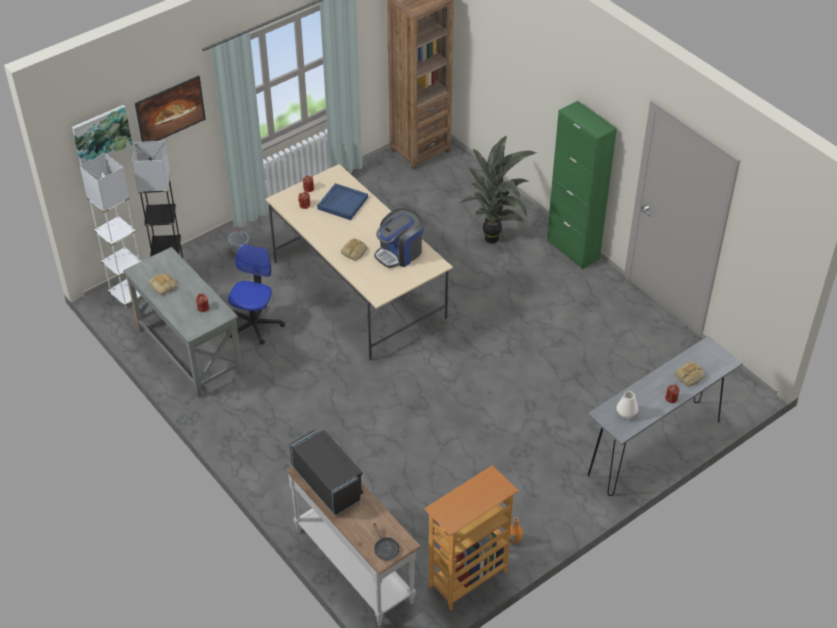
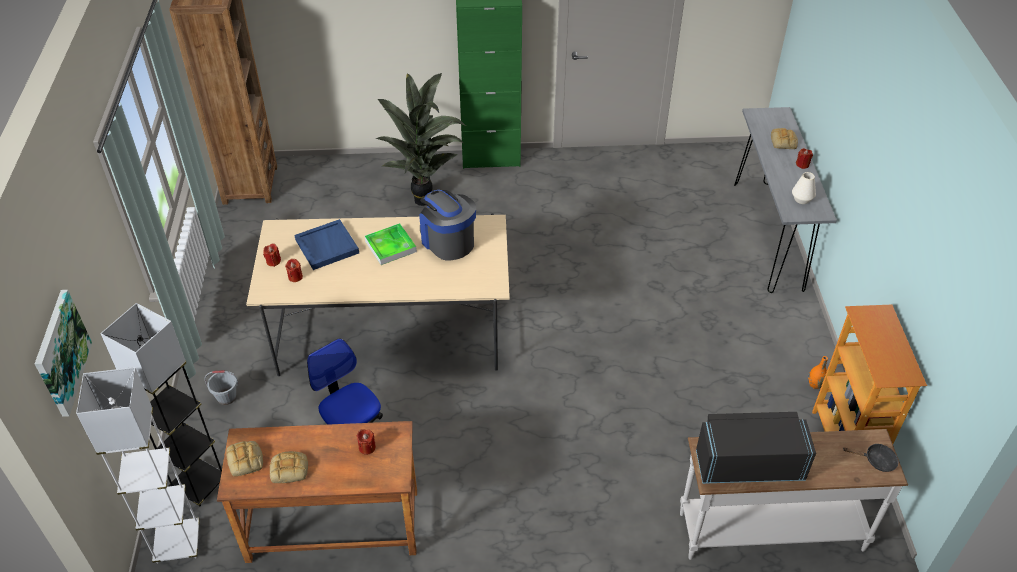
camera: 55 degrees left, 0 degrees up
(172, 121) = (101, 283): picture -> none
(189, 351) = (333, 526): grey desk -> brown desk
(354, 252) = (410, 273): bread -> bread (246, 461)
(369, 230) = (390, 246): none -> tray
(399, 253) = (447, 241): coffee machine -> coffee machine turned 150 degrees clockwise

